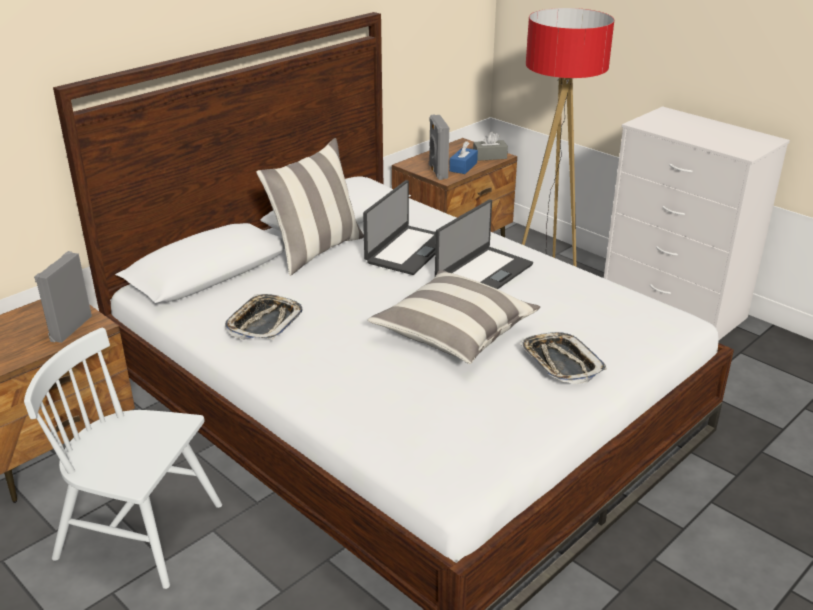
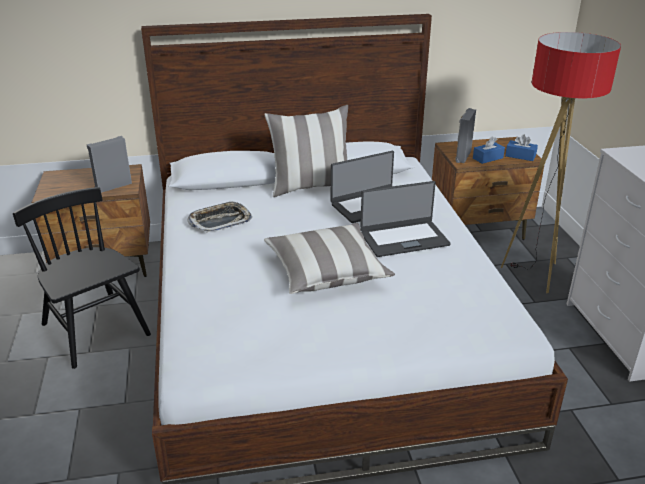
camera: 35 degrees right, 0 degrees up
(140, 532) = (95, 330): white chair -> black chair
(489, 156) = (520, 156): grey tissue box -> blue tissue box
(561, 363) = (375, 323): tray -> none

